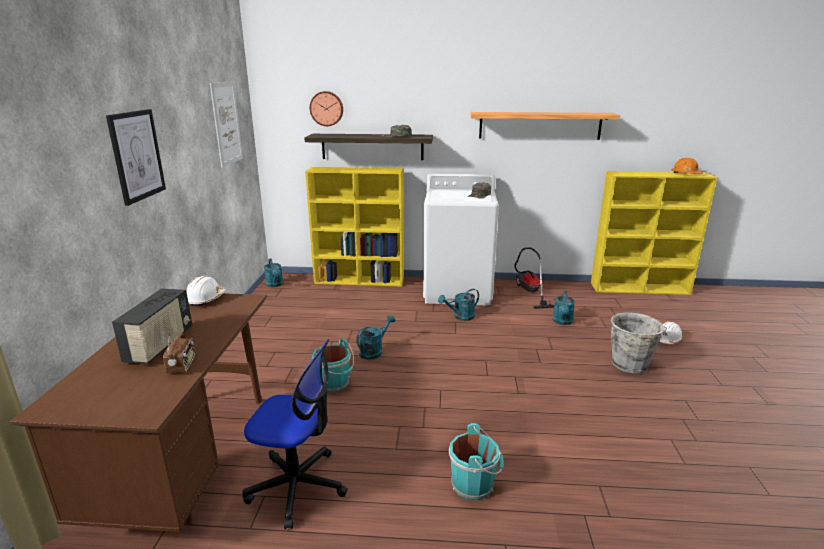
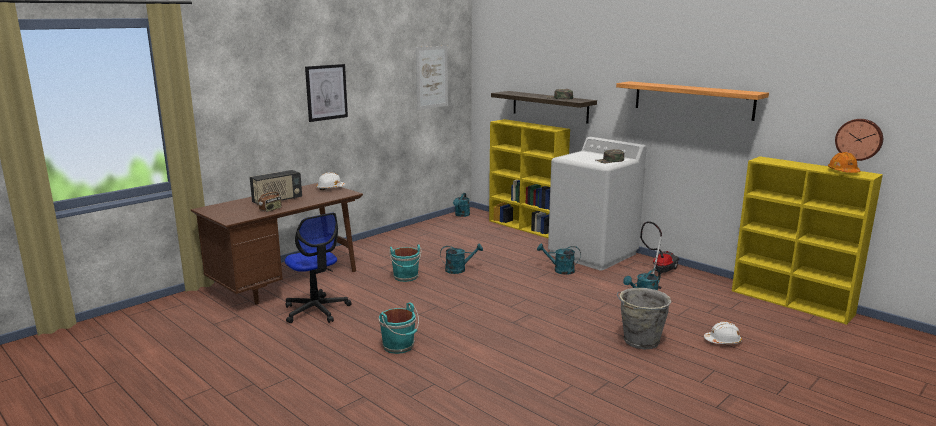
camera: 40 degrees right, 5 degrees down
(326, 108) = (519, 70): wall clock -> wall clock (859, 139)

